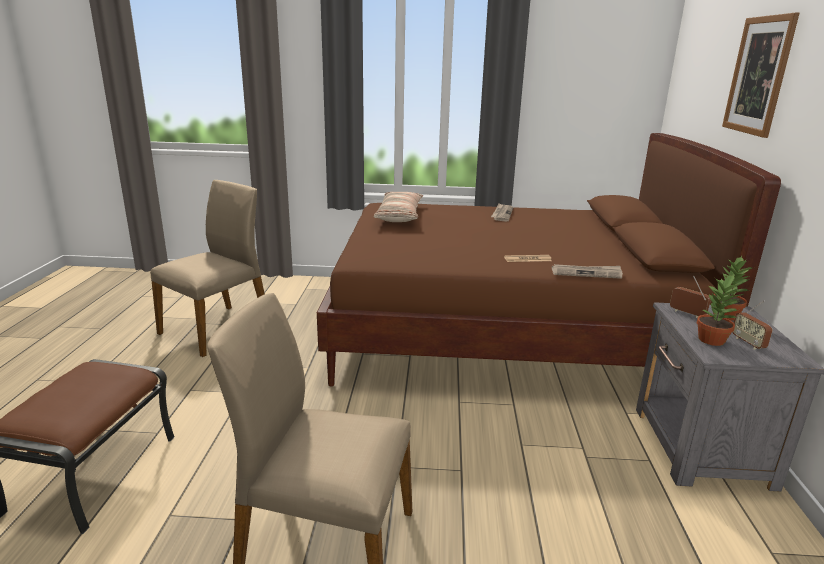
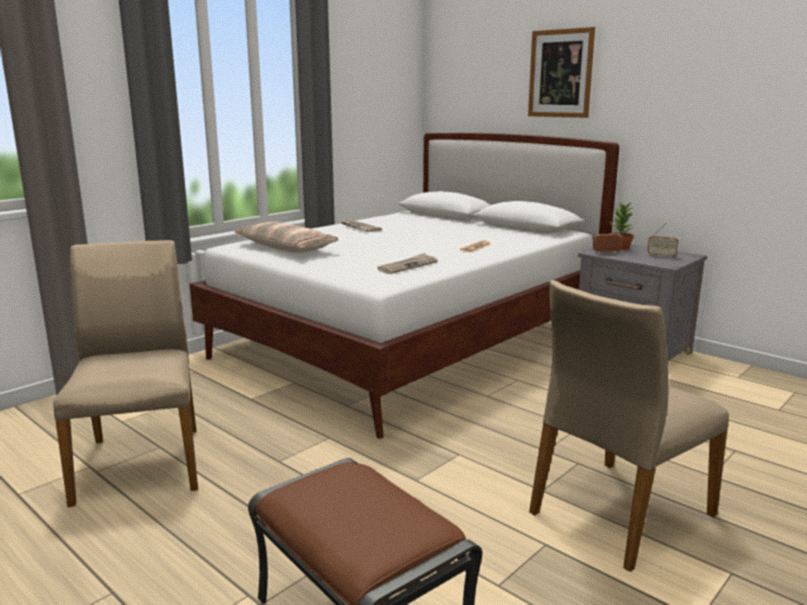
camera: 50 degrees left, 5 degrees down
(504, 334) = (412, 343): brown bed -> white bed
(586, 273) = (529, 244): newspaper -> newspaper (407, 266)
(712, 340) = (649, 259): potted plant -> none

